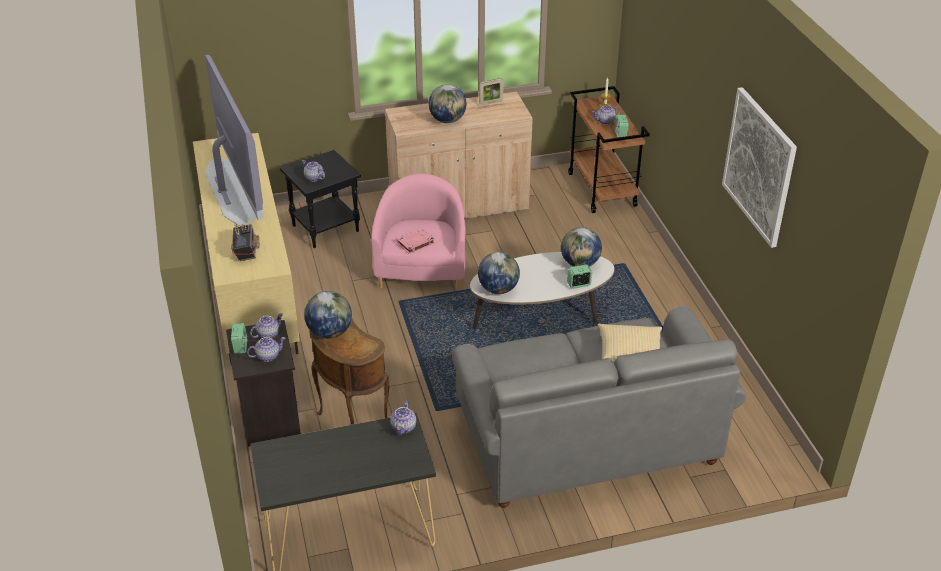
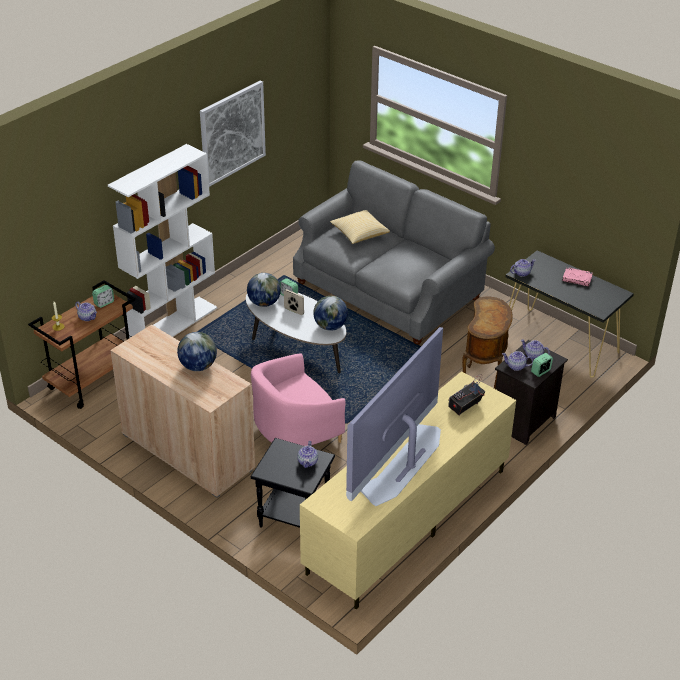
camera: 125 degrees left, 0 degrees up
(329, 332) = (494, 324): globe -> none
(415, 243) = (310, 396): pink book -> pink book (577, 279)
(491, 102) = (144, 355): picture frame -> picture frame (294, 311)
(652, 257) = (173, 324): none -> white bookcase

